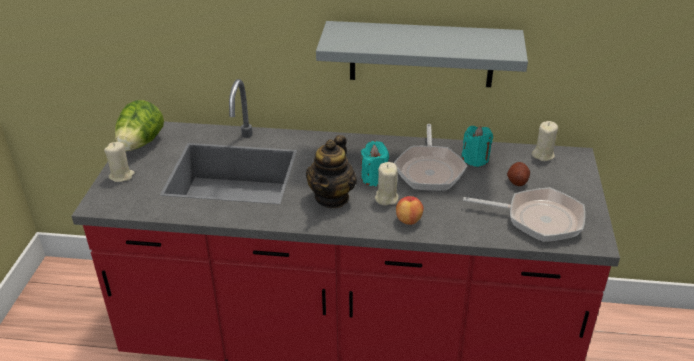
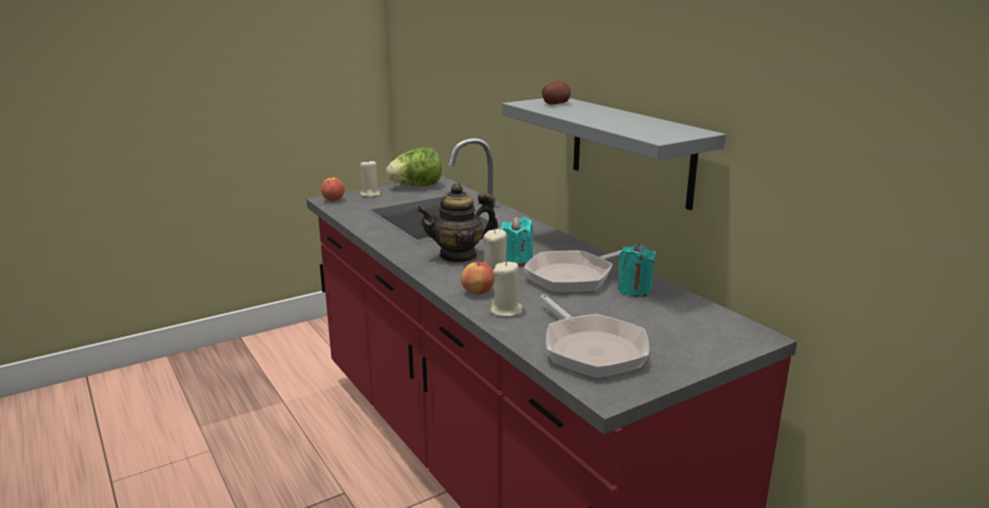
camera: 50 degrees right, 15 degrees down
(103, 202) = (333, 200): none -> apple
(517, 181) = (638, 320): potato -> potato (556, 104)
(543, 155) = (717, 318): beige candle -> beige candle (506, 311)

